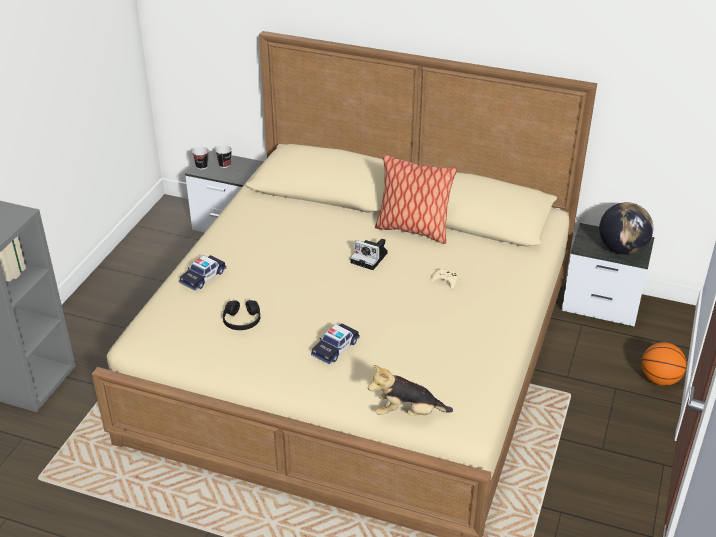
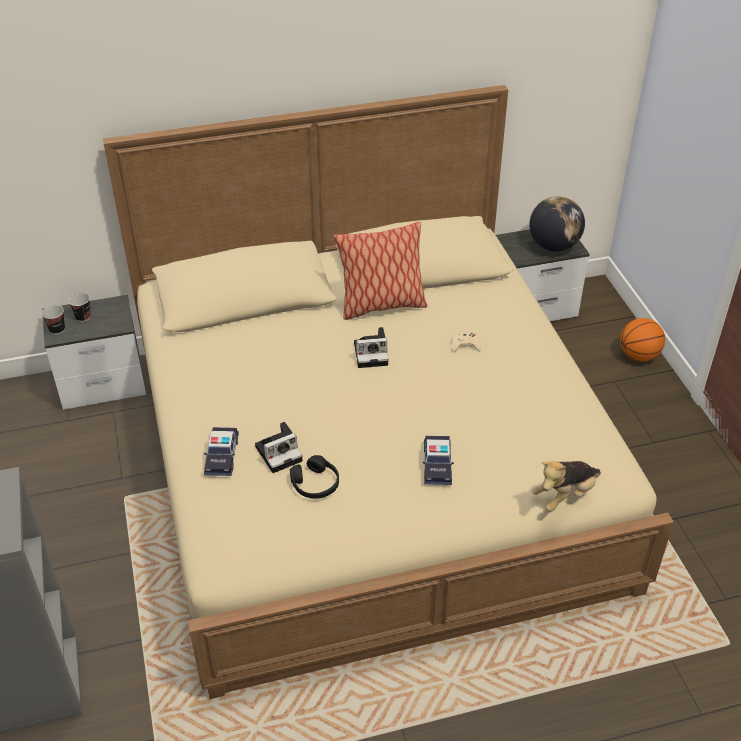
camera: 35 degrees left, 5 degrees up
(240, 291) = (280, 452): none -> camera

